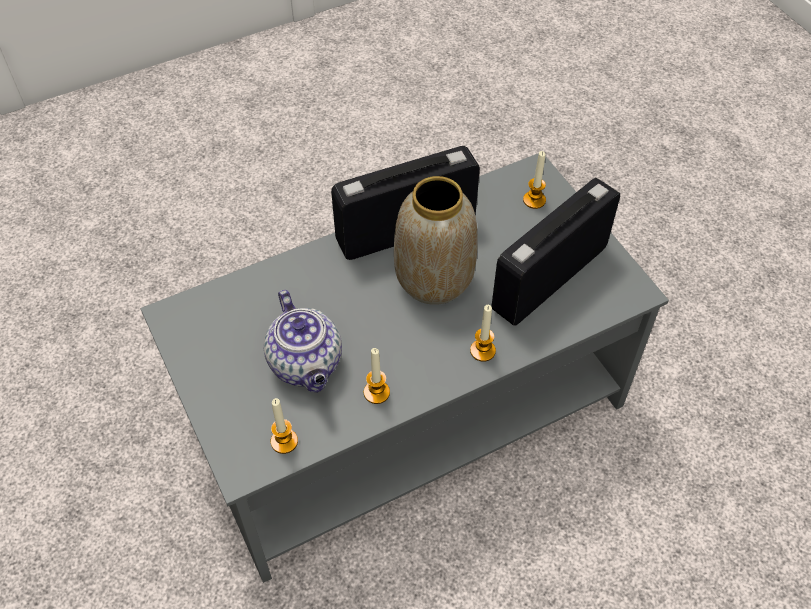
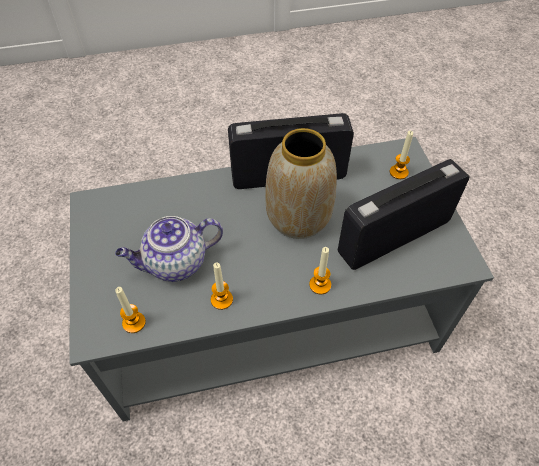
camera: 15 degrees right, 0 degrees up
(307, 364) = (175, 263): teapot -> teapot turned 75 degrees clockwise

